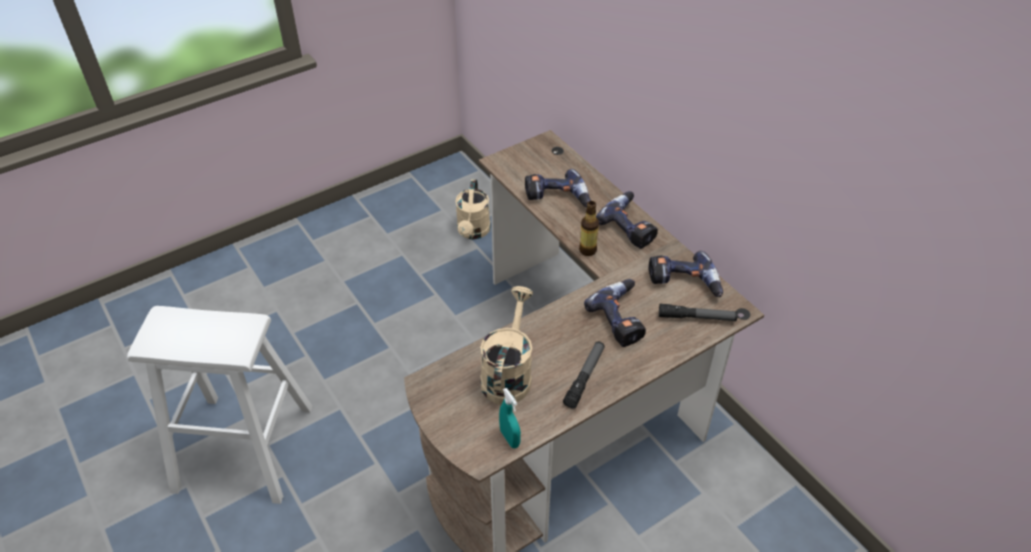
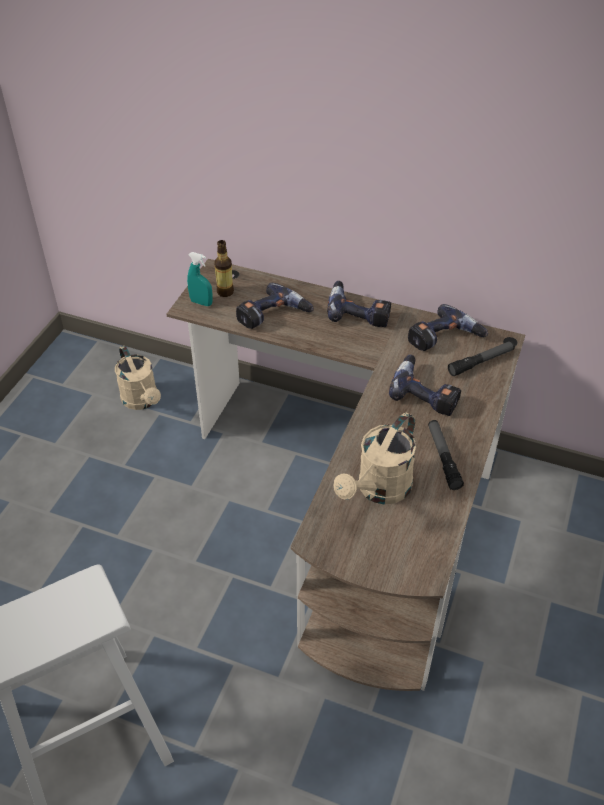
camera: 35 degrees left, 0 degrees up
(508, 374) = (379, 490): beige watering can -> beige watering can turned 120 degrees counterclockwise
(509, 438) = (433, 544): turquoise spray bottle -> turquoise spray bottle (201, 302)
(587, 250) = (343, 349): bottle -> bottle (225, 292)

